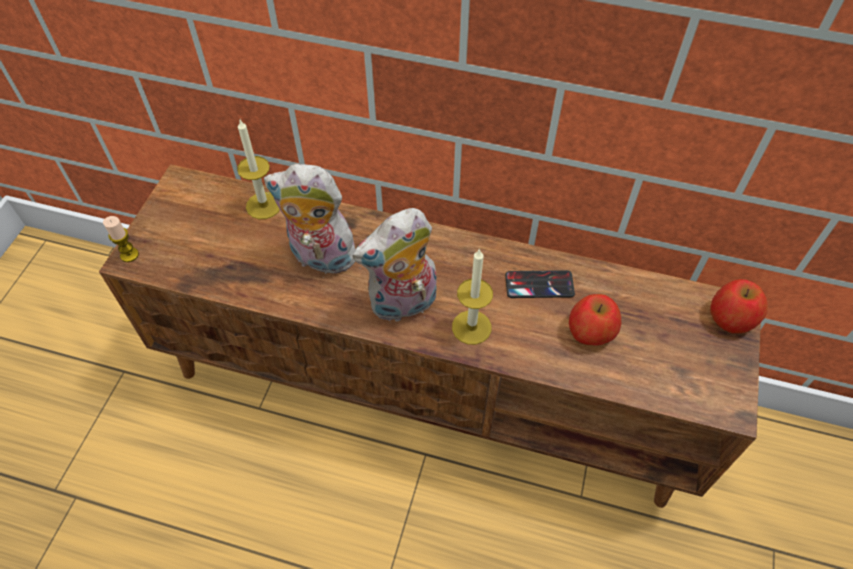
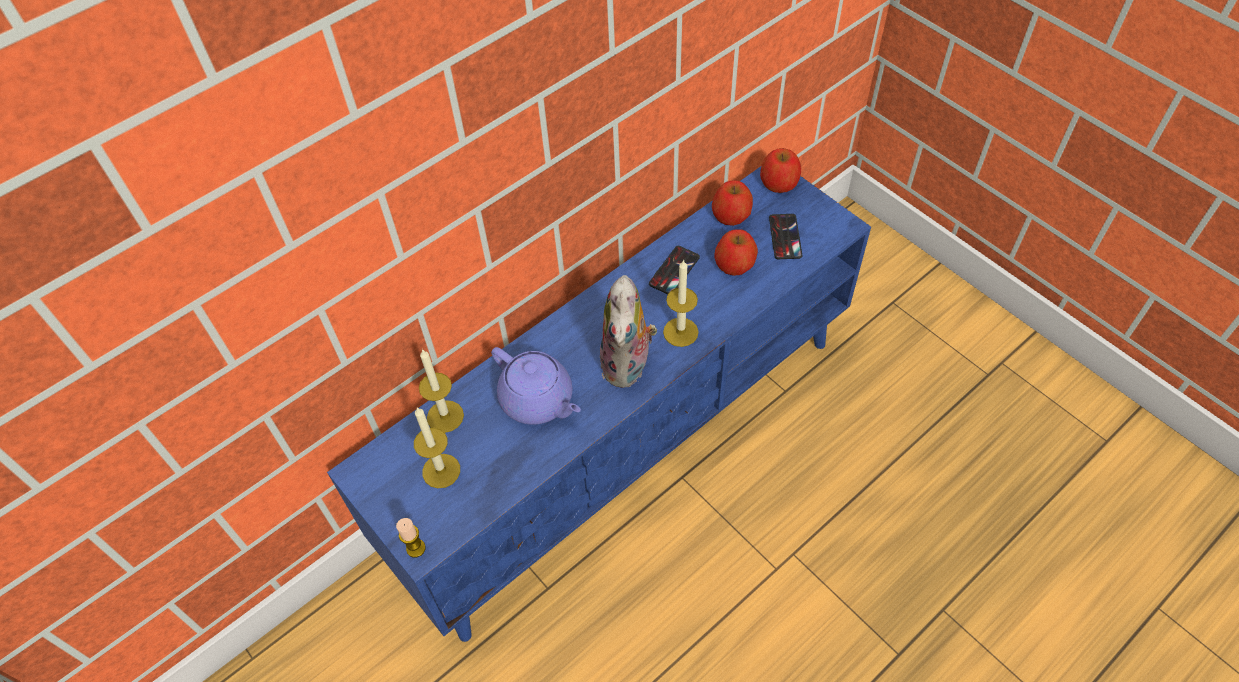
camera: 55 degrees left, 0 degrees up
(210, 231) = (441, 471): none -> candle
(320, 258) = (538, 400): plush toy -> purple teapot
(429, 388) = (625, 442): brown tv stand -> blue tv stand
(649, 297) = (731, 214): none -> apple
(664, 359) = (785, 237): none -> phone

